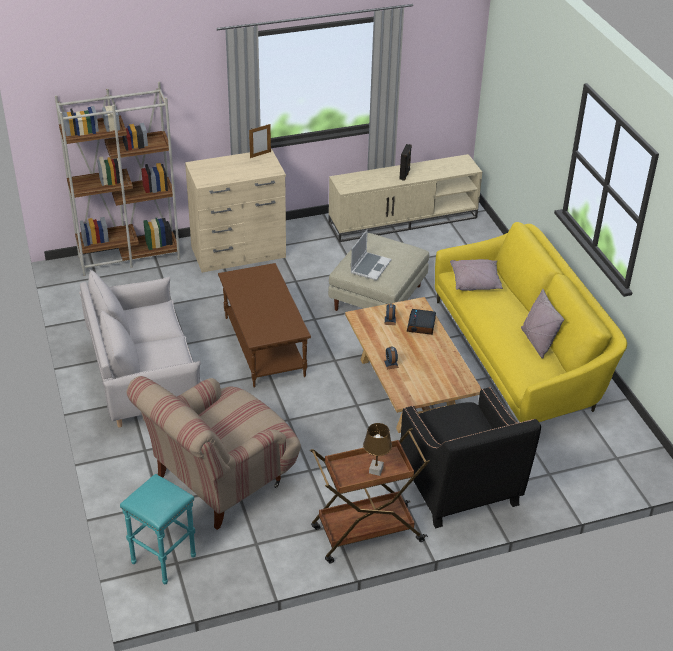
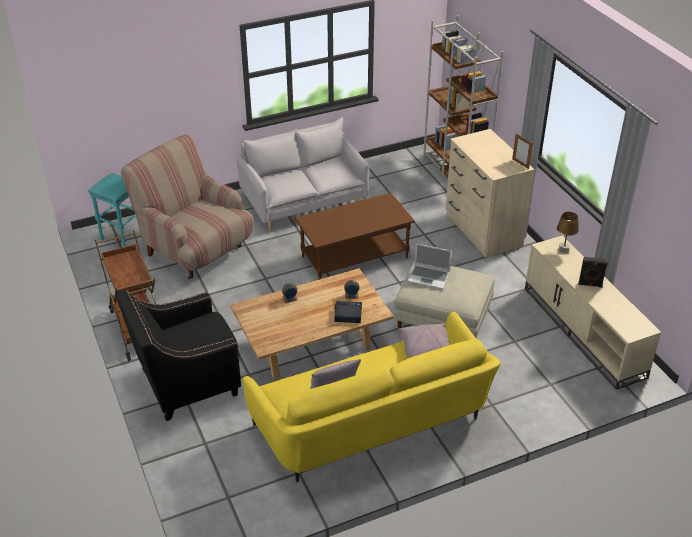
camera: 85 degrees right, 0 degrees up
(376, 470) = (124, 274): brown table lamp -> brown table lamp (563, 249)

